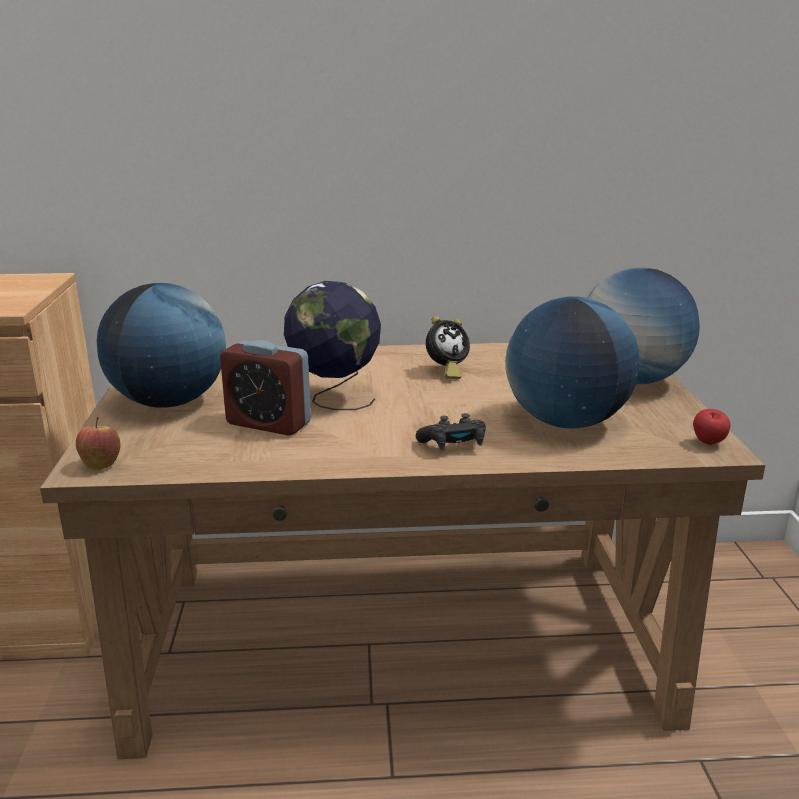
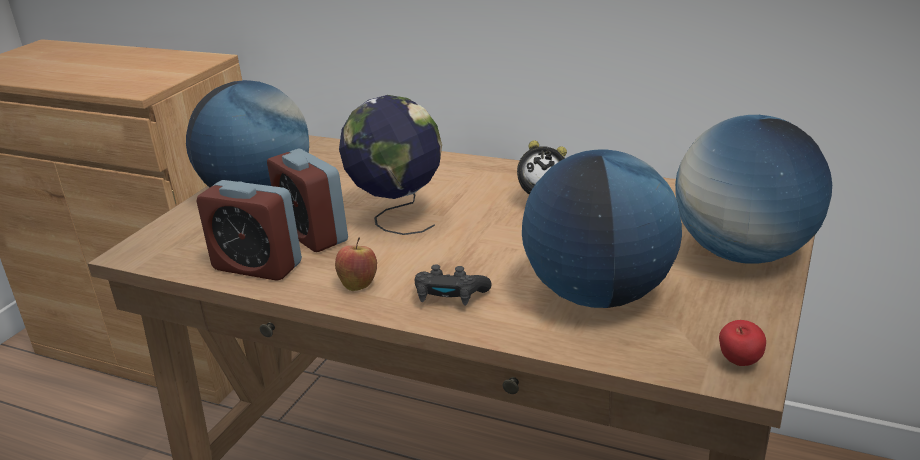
camera: 30 degrees right, 5 degrees up
(101, 465) = (147, 250): apple -> apple (359, 284)
(244, 456) = (257, 266): none -> alarm clock

